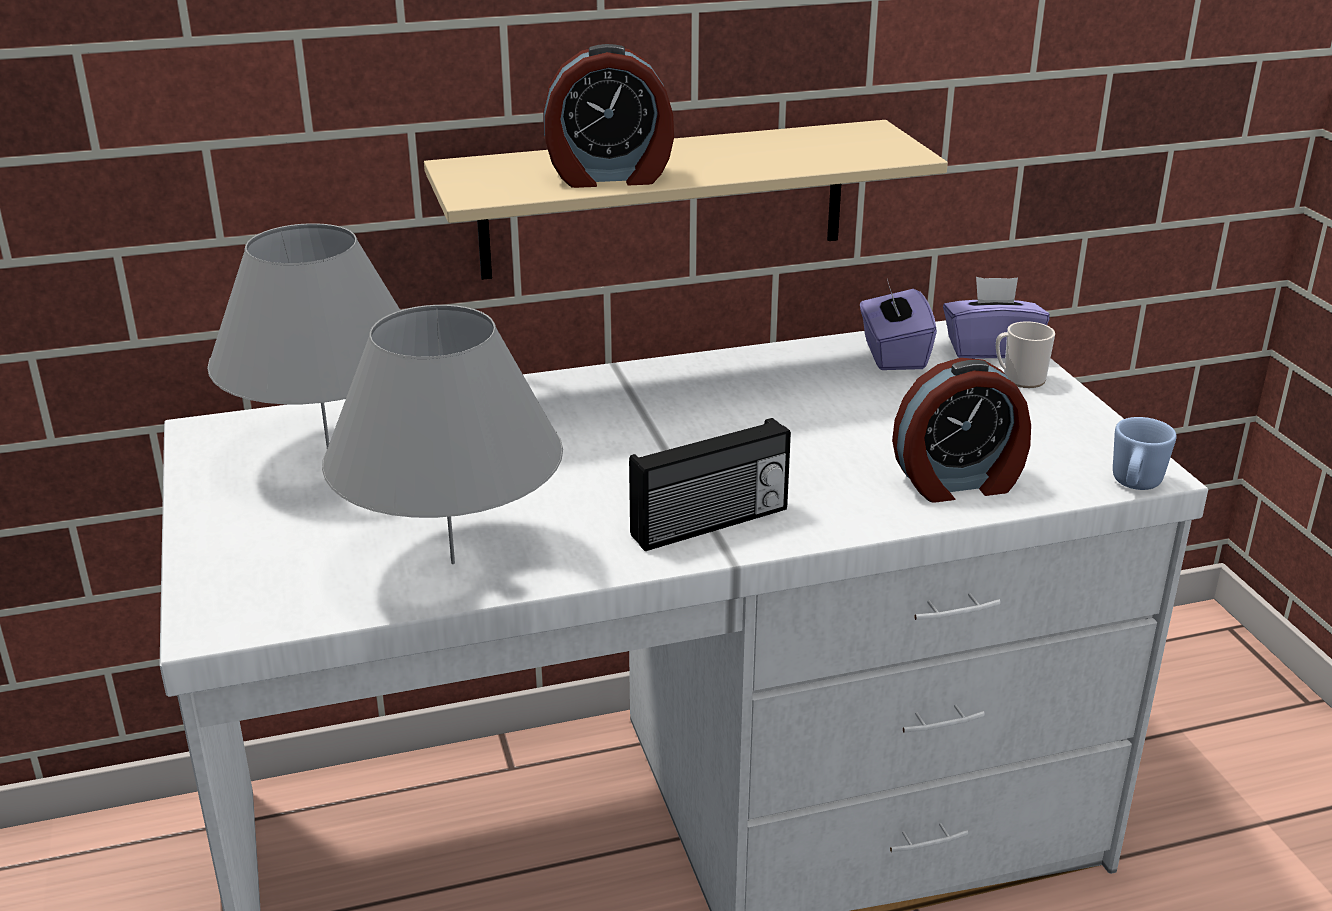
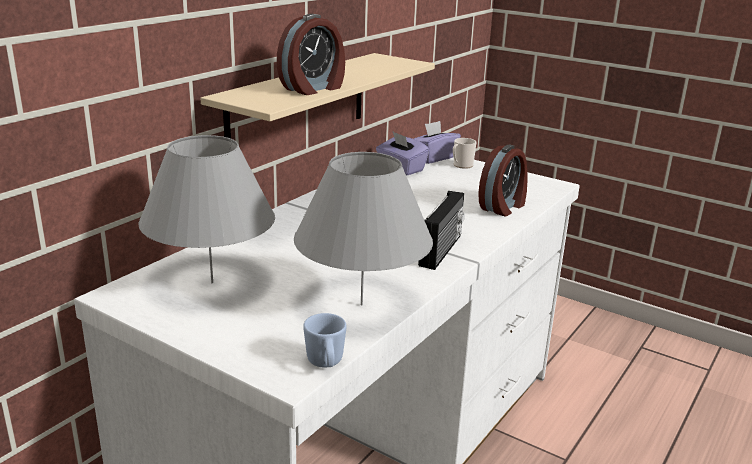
camera: 40 degrees left, 5 degrees down
(1134, 485) = (558, 190): blue mug -> blue mug (326, 364)

